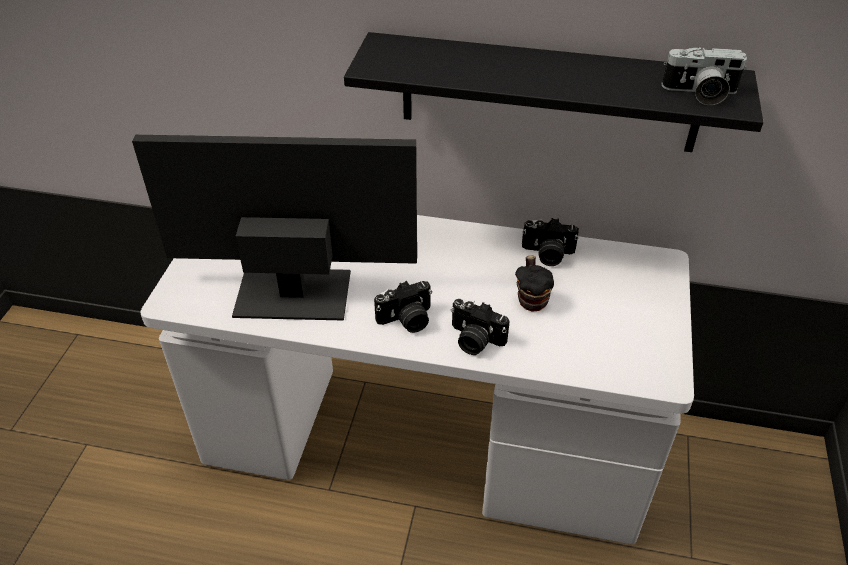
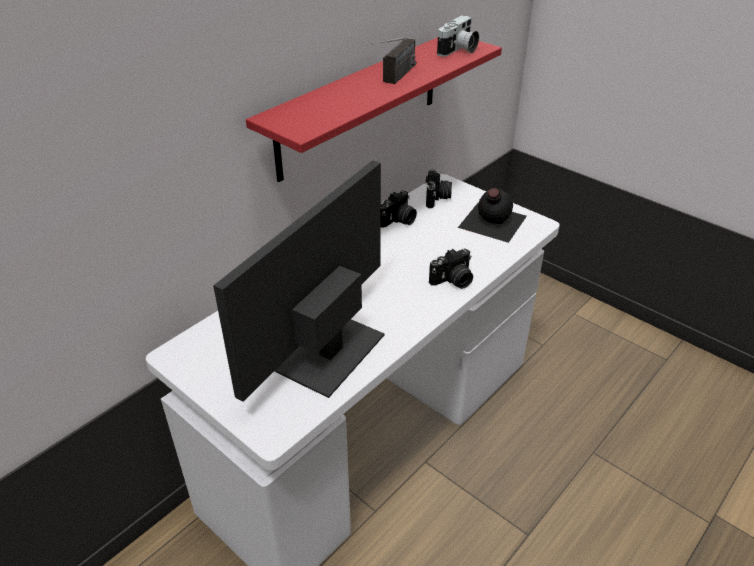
camera: 60 degrees left, 5 degrees down
(407, 320) = (410, 304): camera -> camera (437, 198)
(531, 298) = (433, 243): mug -> none
(549, 93) = (360, 105): black shelf -> red shelf
(556, 77) = (395, 79): none -> radio
(625, 332) = (491, 221): none -> black bottle

